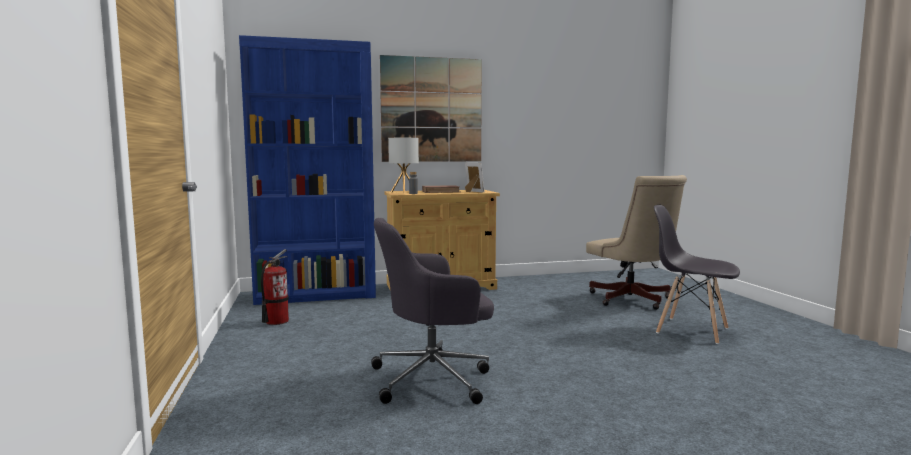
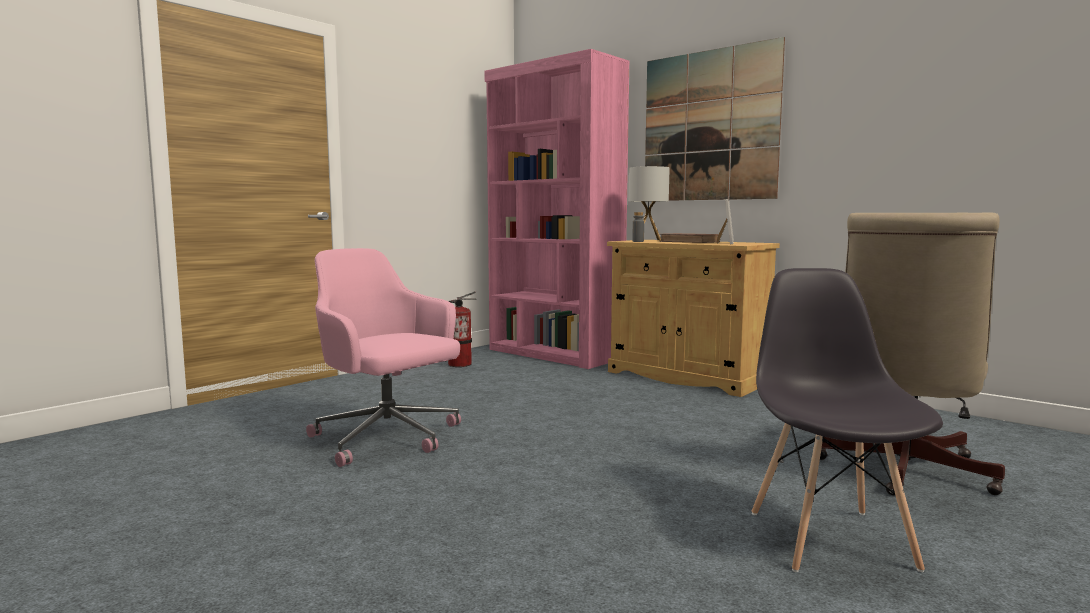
camera: 55 degrees right, 0 degrees up
(316, 295) = (554, 354): blue bookcase -> pink bookcase
(434, 378) = (388, 438): grey office chair -> pink office chair

